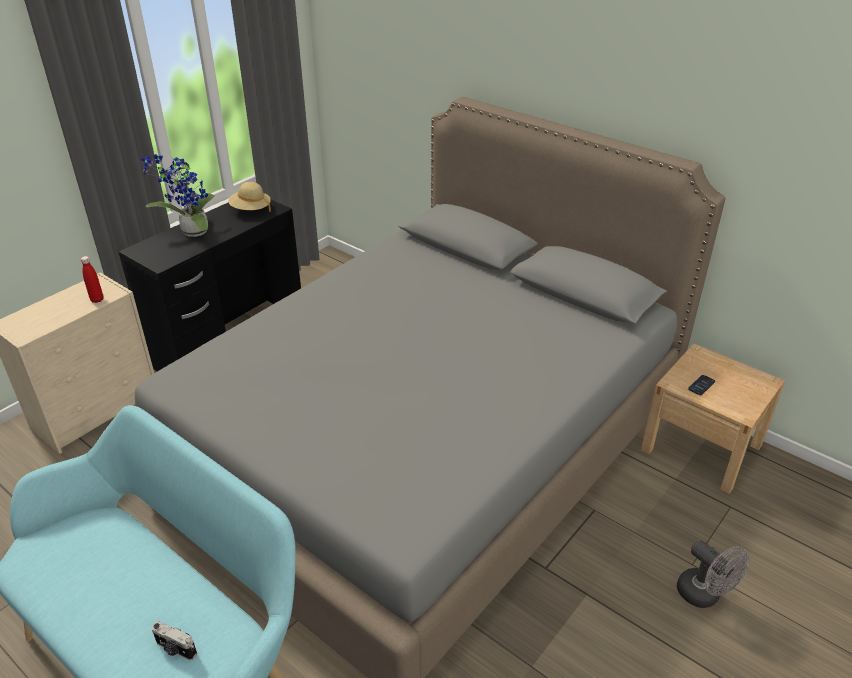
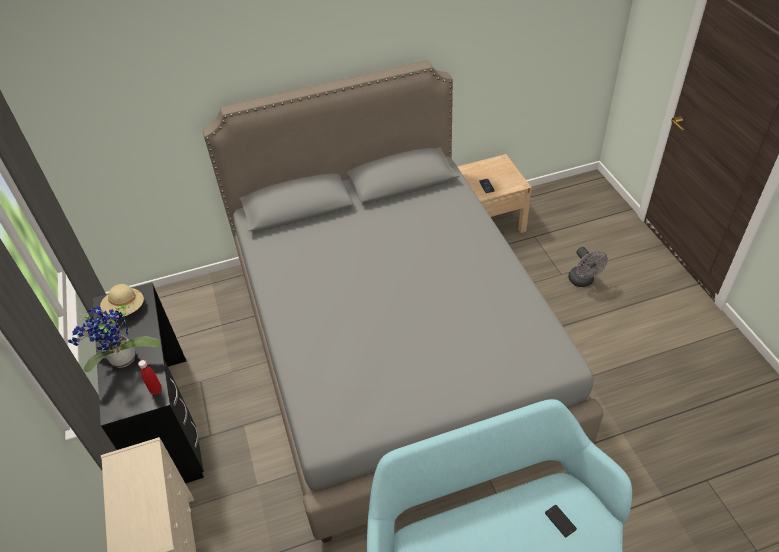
camera: 55 degrees left, 10 degrees up
(97, 300) = (148, 467): red bottle -> red bottle (156, 390)
(175, 649) = (560, 521): camera -> phone
(704, 595) = (583, 281): grey fan -> grey fan turned 75 degrees clockwise

